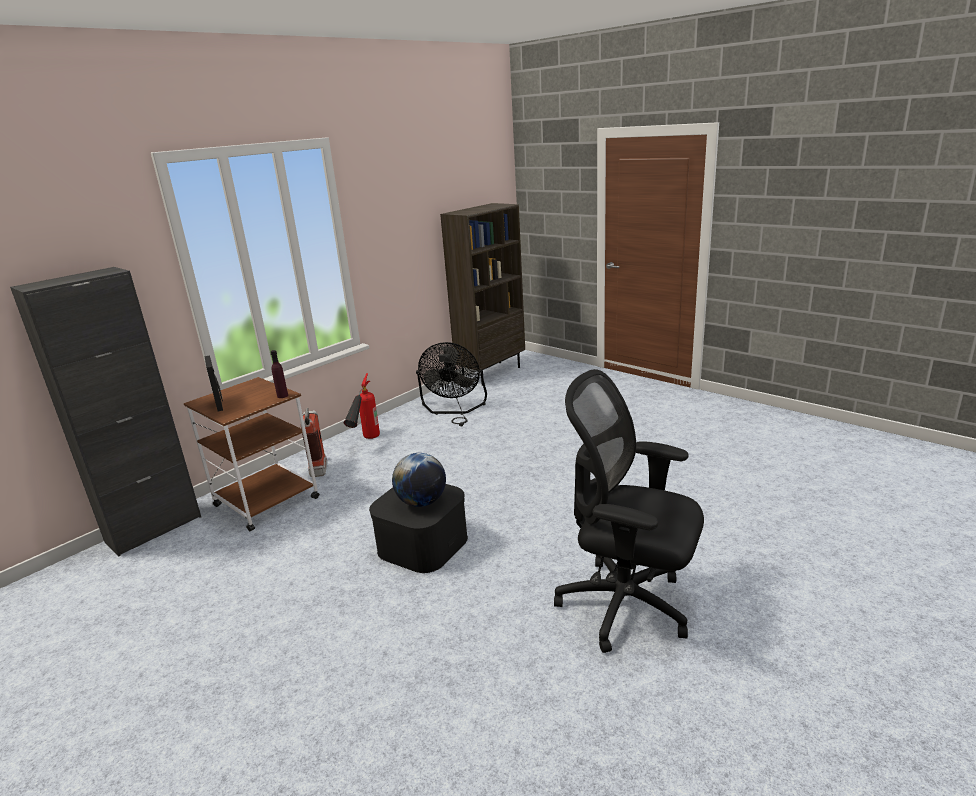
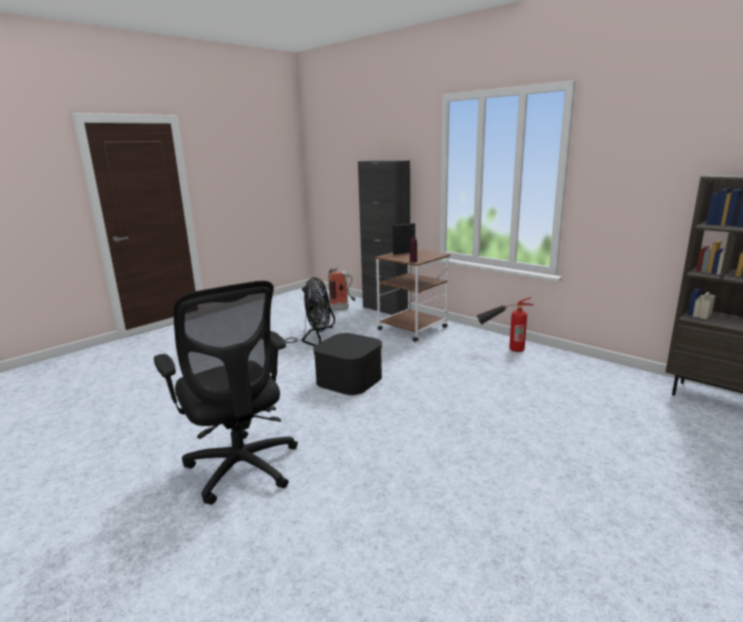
camera: 90 degrees right, 5 degrees down
(319, 467) = (457, 337): fire extinguisher -> fire extinguisher (343, 308)
(422, 502) = (345, 346): globe -> none
(453, 410) = (588, 380): black fan -> black fan (313, 337)
(631, 604) = (238, 464): black office chair -> black office chair turned 120 degrees clockwise

